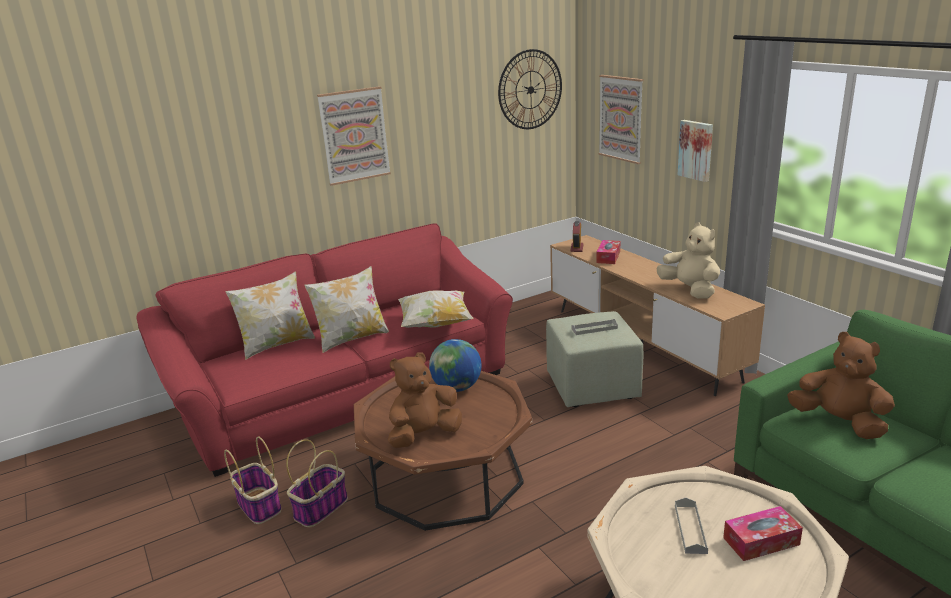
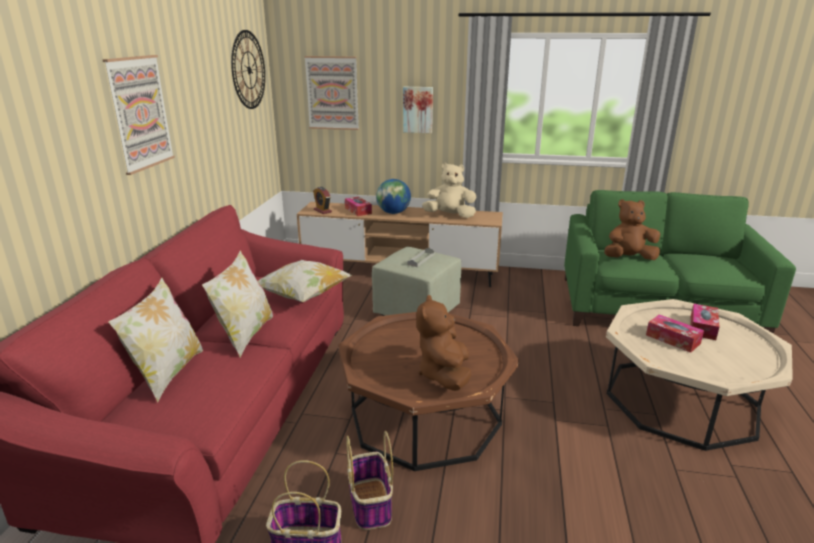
camera: 50 degrees left, 0 degrees up
(457, 388) = (400, 334): globe -> globe (393, 213)
(690, 529) = (672, 339): grey tray -> tissue box

